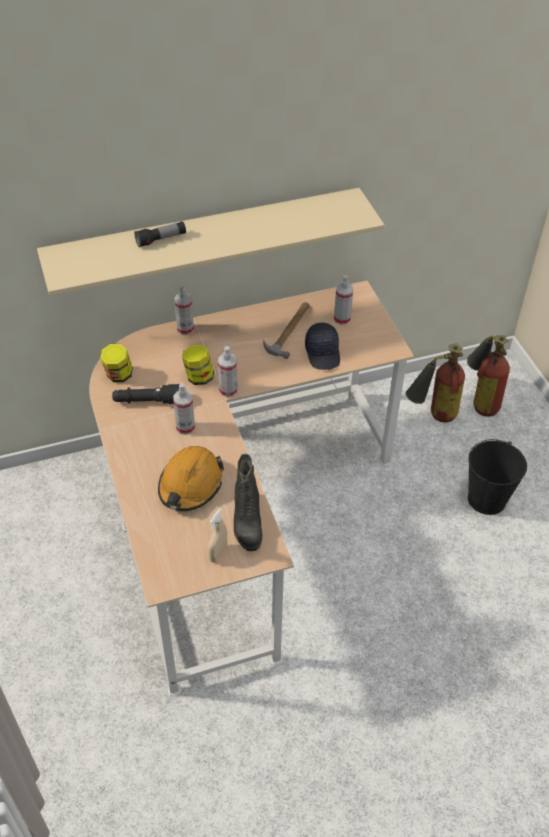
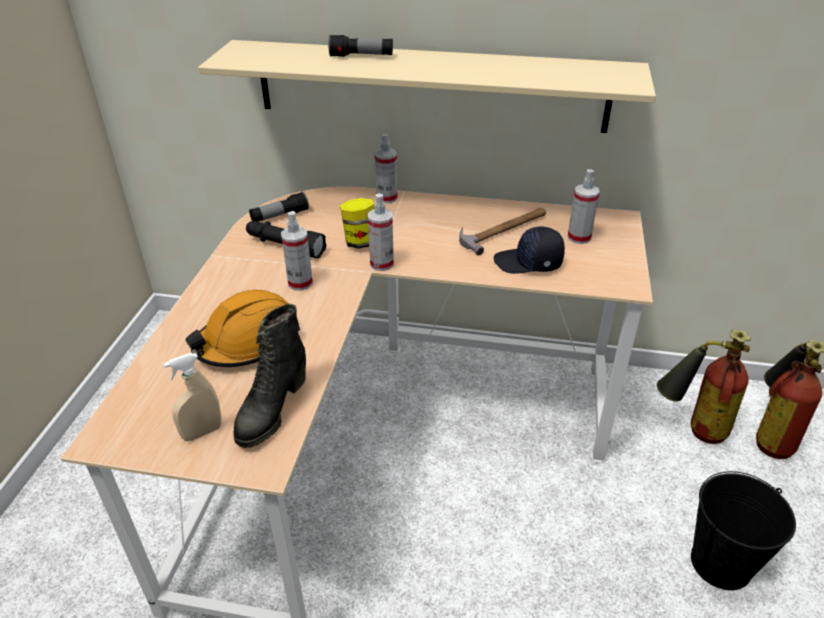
camera: 30 degrees right, 10 degrees down
(118, 375) = (279, 216): jar -> flashlight
(323, 353) = (528, 263): black cap -> black cap turned 75 degrees clockwise

